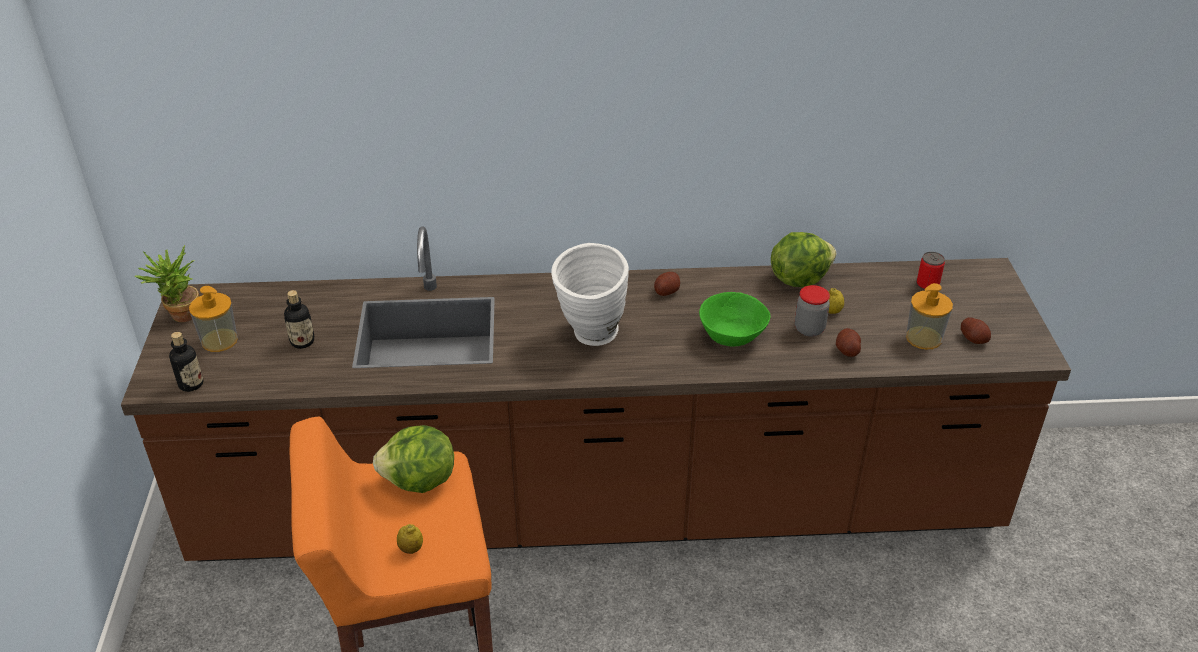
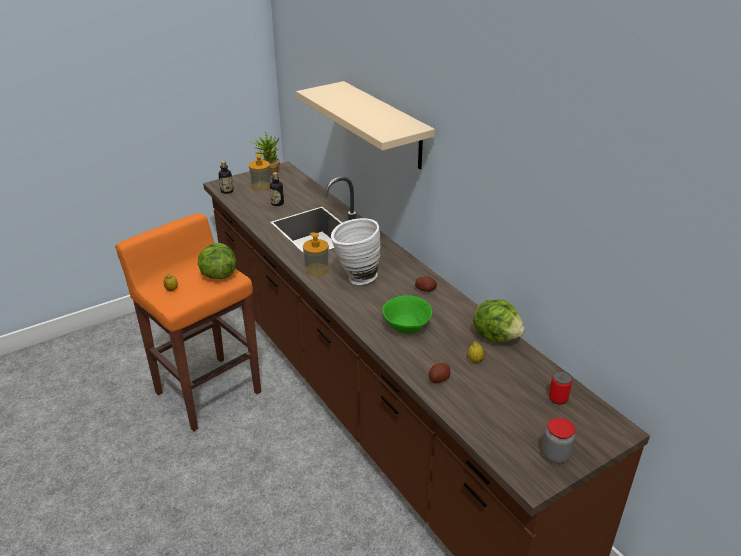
camera: 60 degrees right, 5 degrees down
(476, 113) = (385, 125): none -> beige shelf
(809, 329) = (445, 356): jar -> jar (555, 455)
(923, 338) = (490, 412): soap dispenser -> soap dispenser (316, 269)
(974, 339) = (515, 439): potato -> none

